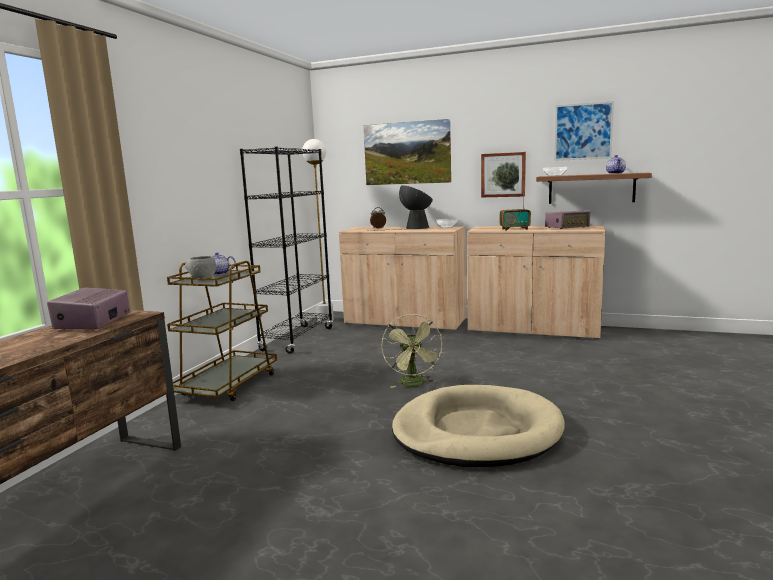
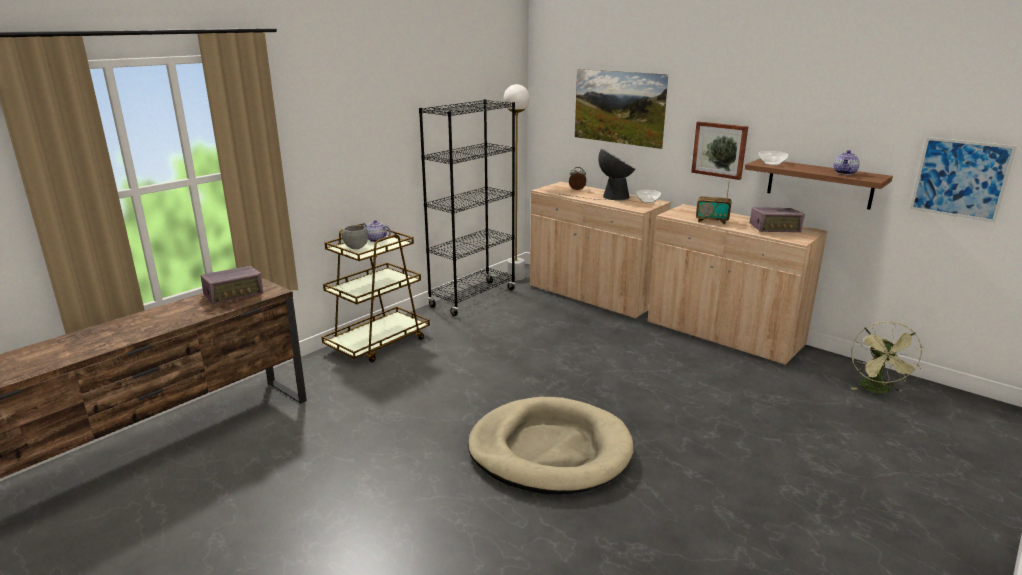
camera: 20 degrees right, 10 degrees up
(92, 322) = (234, 295): radio -> radio turned 150 degrees counterclockwise
(414, 384) = (538, 381): green fan -> green fan (878, 390)
(583, 131) = (819, 112): picture -> picture (960, 179)

